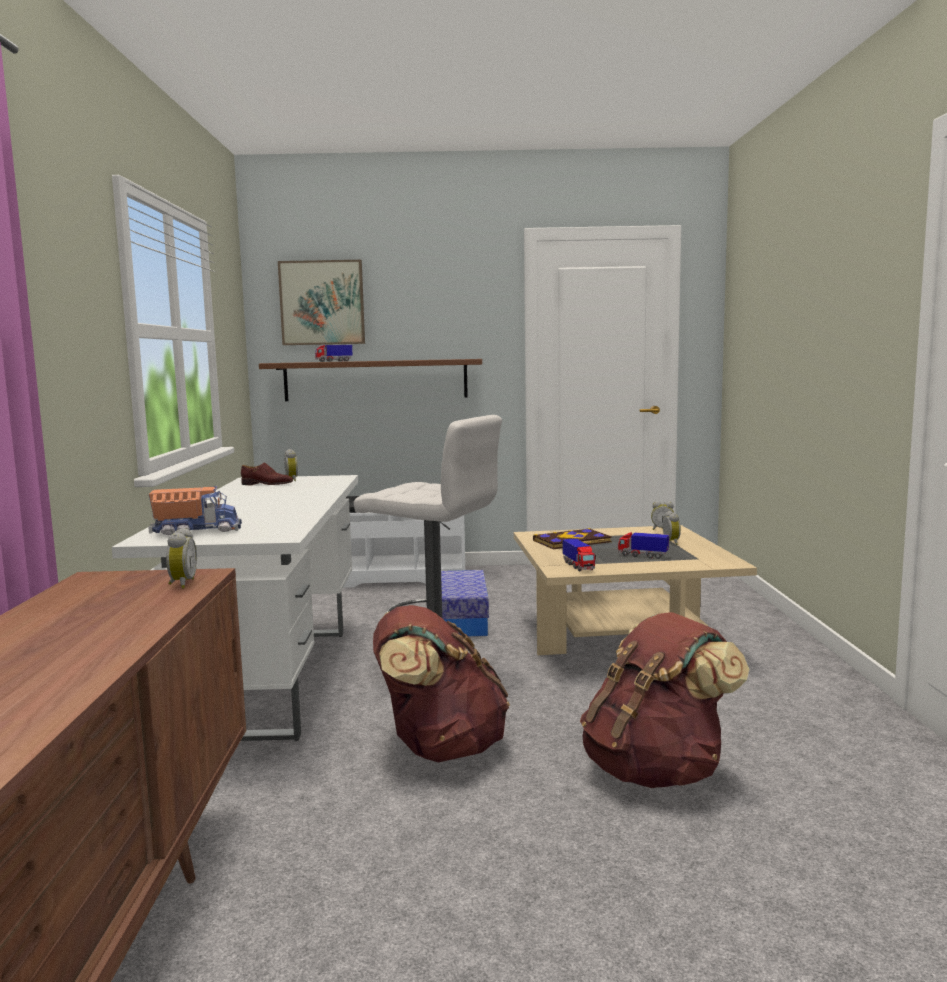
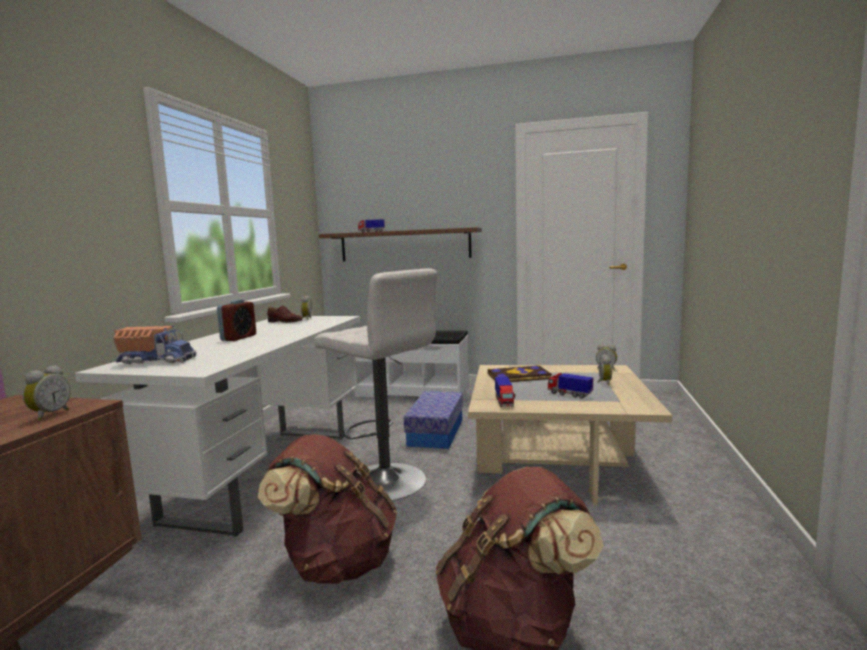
camera: 15 degrees right, 0 degrees up
(246, 504) = (239, 338): none -> alarm clock
(322, 303) = (367, 189): picture -> none

